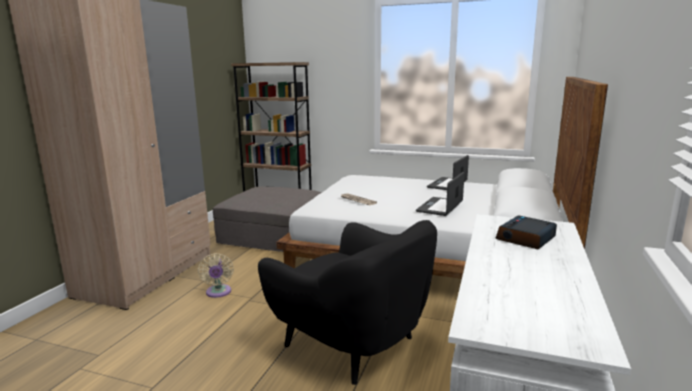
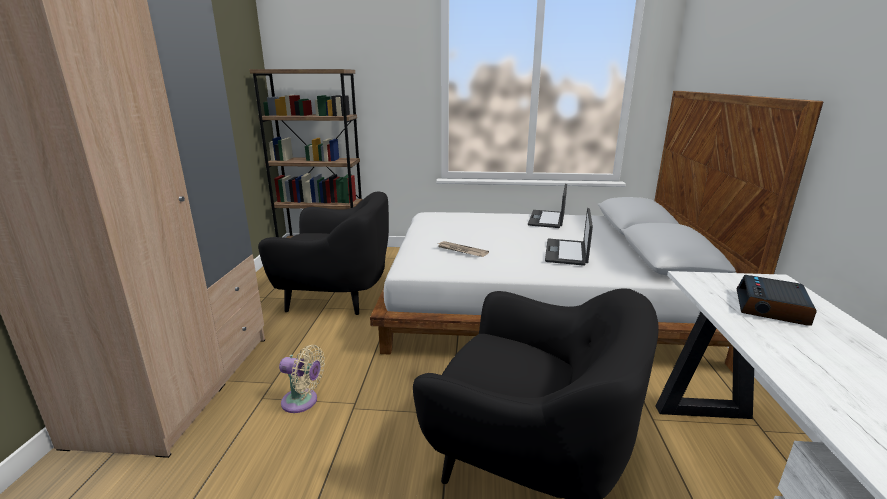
camera: 15 degrees left, 5 degrees up
(218, 293) = (303, 402): beige fan -> beige fan turned 45 degrees counterclockwise
(273, 234) = (336, 296): grey ottoman -> black armchair

